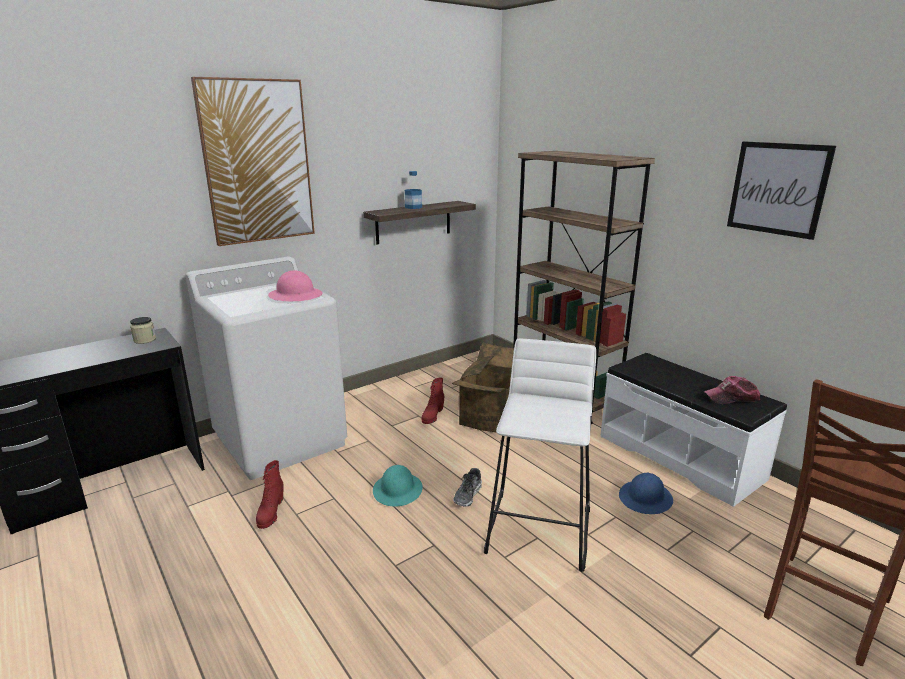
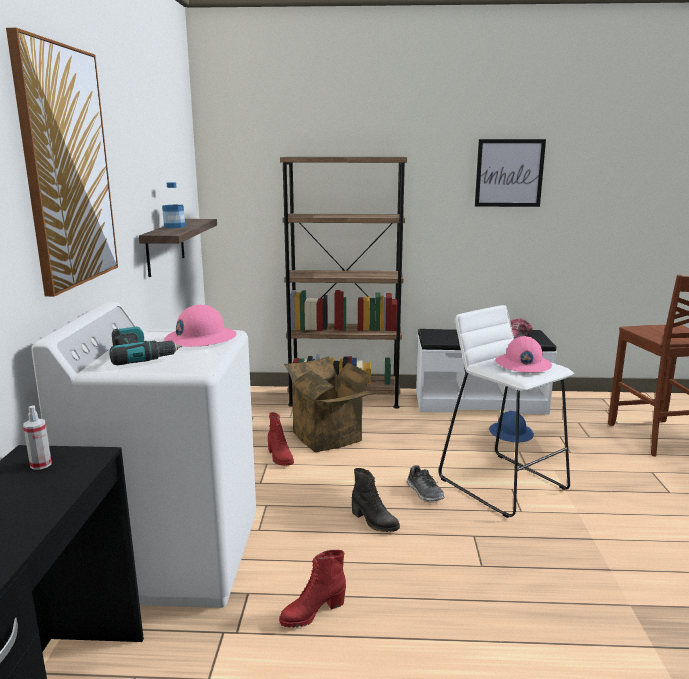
camera: 50 degrees left, 5 degrees down
(145, 340) = (41, 465): jar -> spray bottle
(245, 296) = (141, 356): none -> power drill
(270, 513) = (312, 613): red boot -> red boot turned 105 degrees clockwise
(398, 490) = (374, 522): turquoise hard hat -> black boot
(548, 412) = (522, 365): none -> pink hard hat

